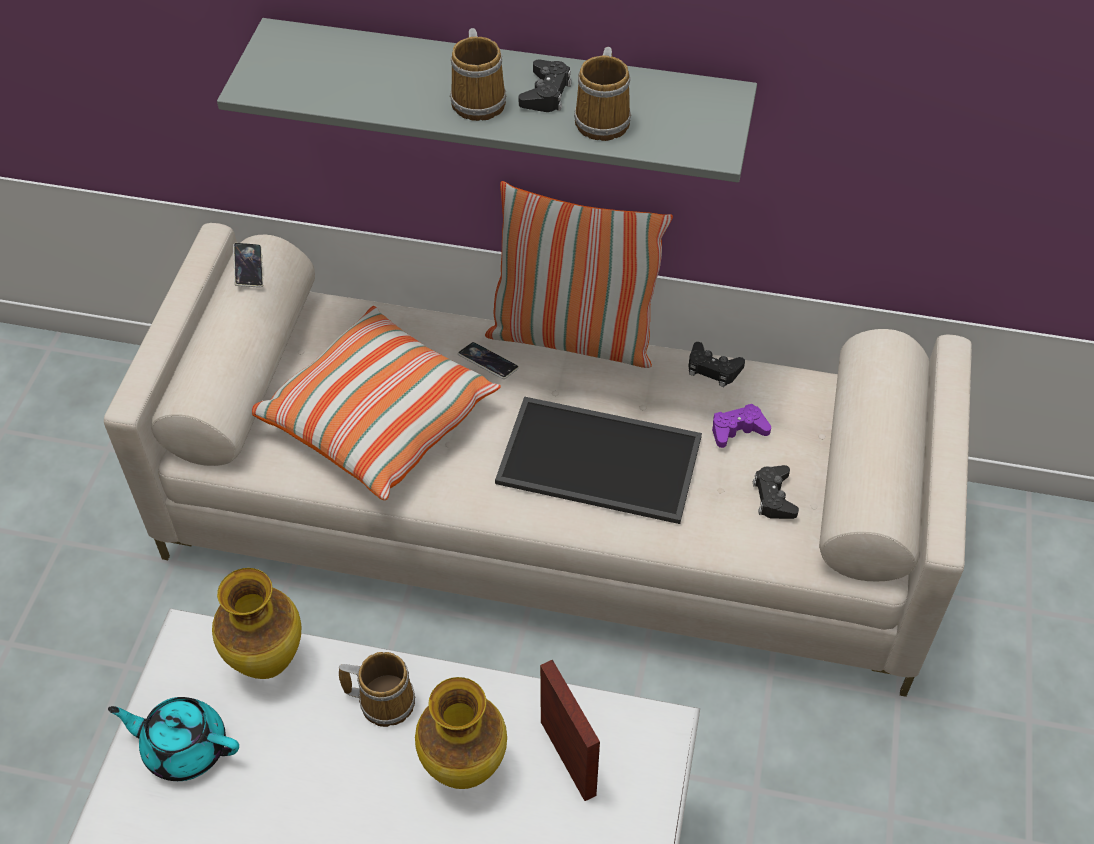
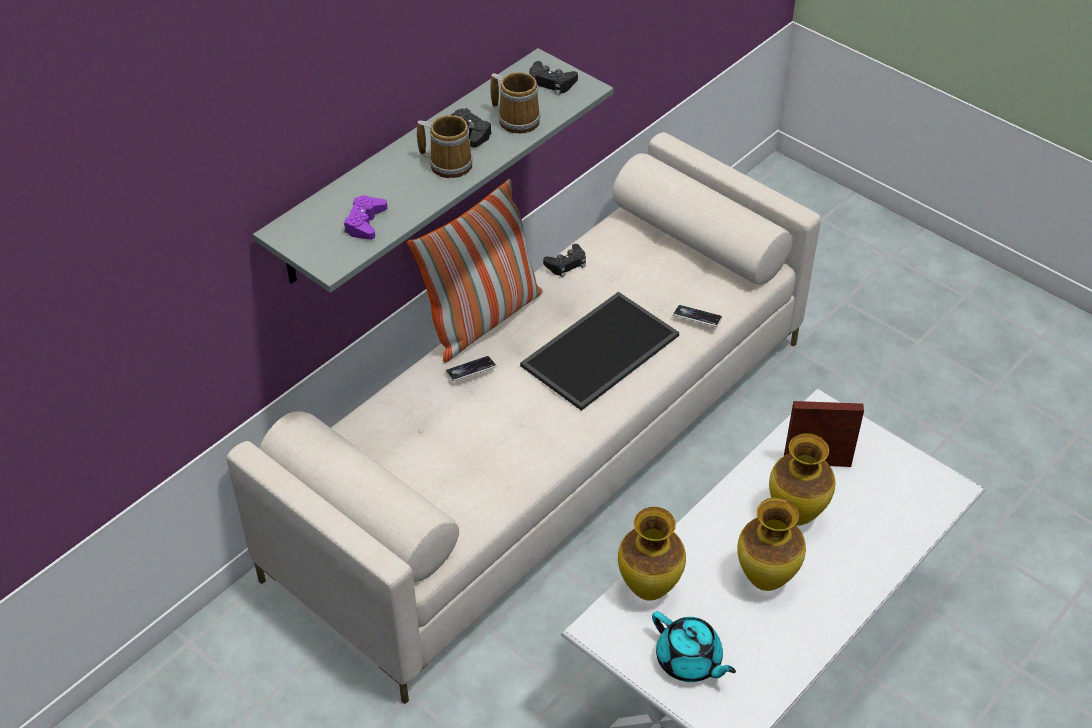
camera: 60 degrees left, 5 degrees down
(184, 747) = (689, 661): turquoise teapot -> turquoise teapot turned 90 degrees counterclockwise
(249, 268) = (309, 441): phone -> phone (697, 318)
(342, 778) = (766, 580): none -> vase
(379, 419) = (475, 450): pillow -> none
(384, 699) = (718, 536): mug -> none
(737, 430) = (625, 276): purple game controller -> purple game controller (365, 223)
(774, 497) = (688, 284): black game controller -> black game controller (551, 82)

